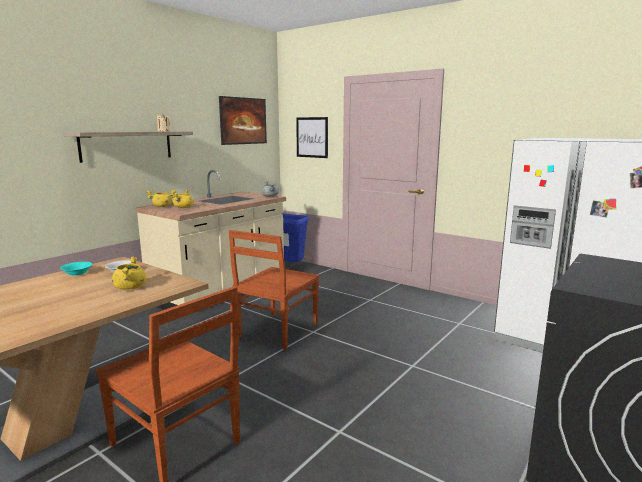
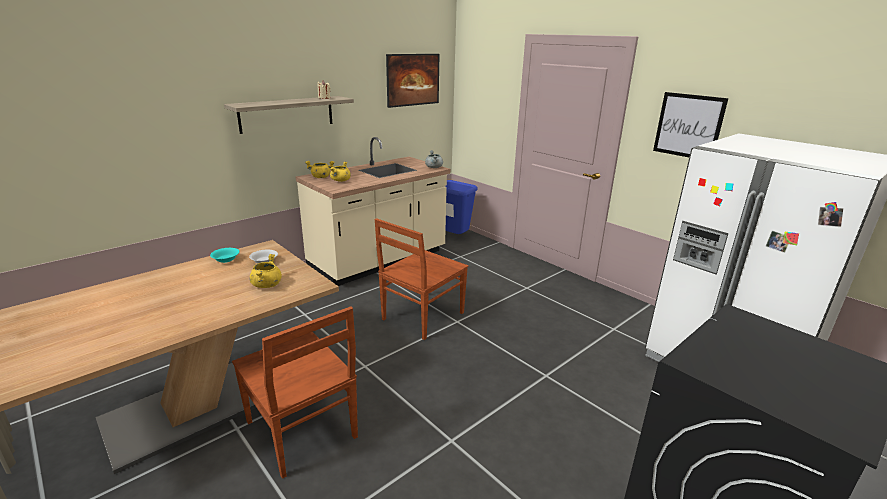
camera: 10 degrees right, 10 degrees up
(312, 137) = (487, 100): picture -> picture (688, 126)

